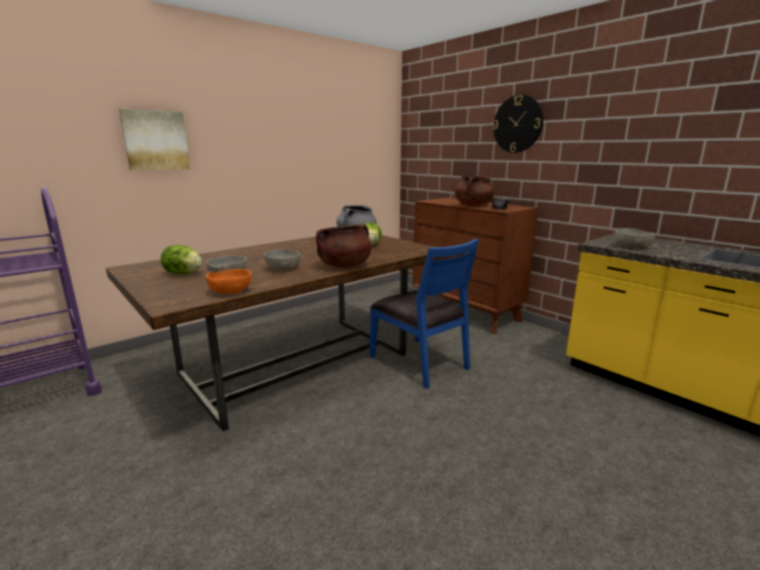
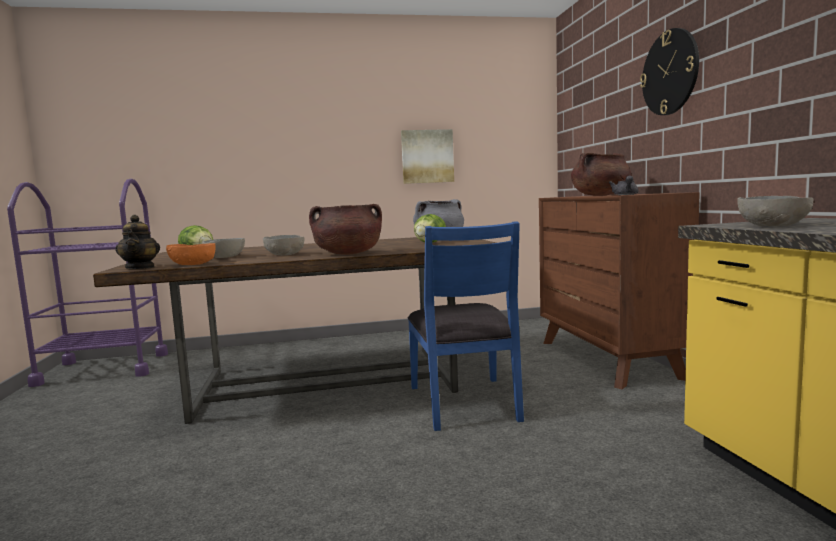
camera: 30 degrees right, 10 degrees down
(155, 140) = (246, 139): picture -> picture (427, 156)
(183, 302) = (141, 268): none -> teapot

